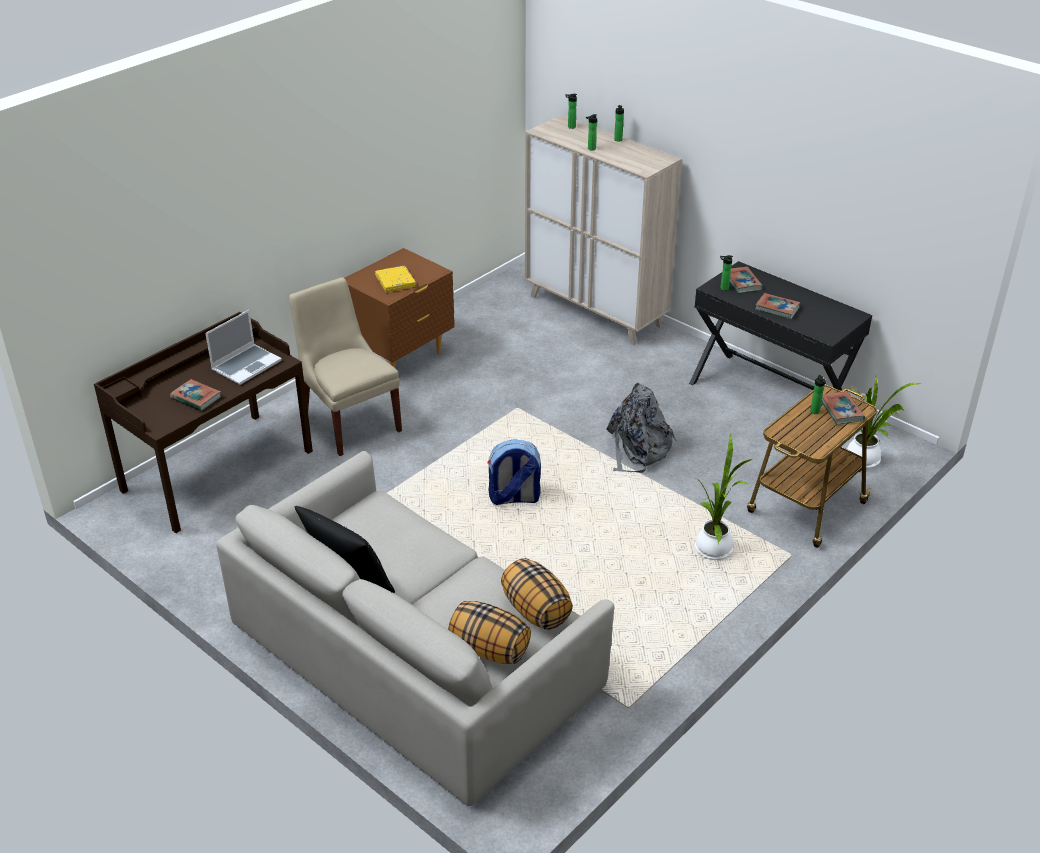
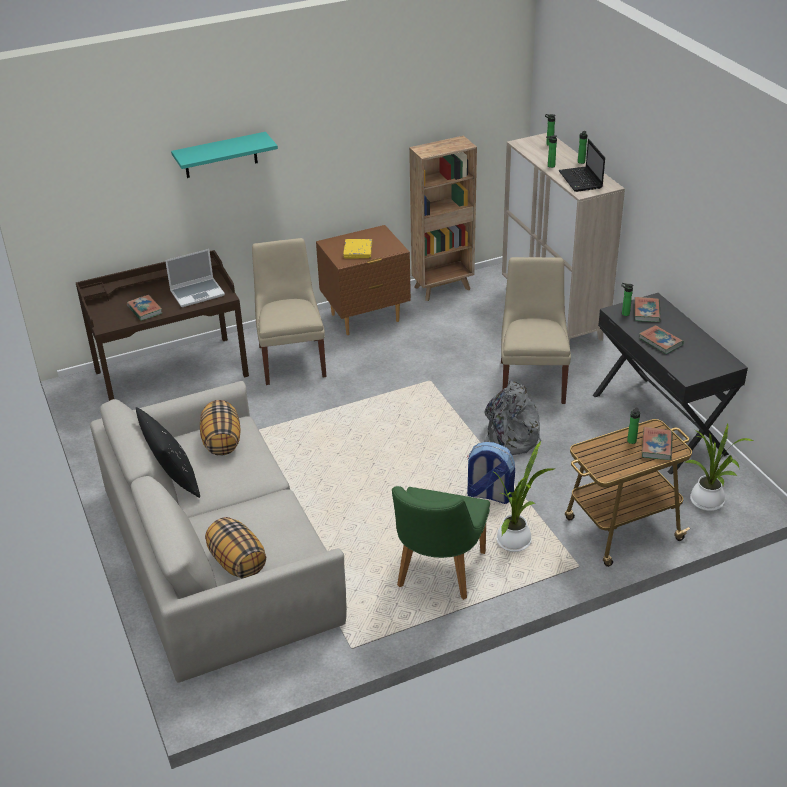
camera: 25 degrees right, 0 degrees up
(239, 196) = (220, 155): none -> turquoise shelf
(464, 308) = (443, 288): none -> brown bookcase
(514, 498) = (376, 454): backpack -> backpack (489, 495)
(535, 610) = (295, 543): pillow -> pillow (221, 441)
(620, 383) = (532, 380): none -> beige chair
(633, 158) = (581, 180): none -> laptop
(662, 605) = (437, 575): none -> green chair

